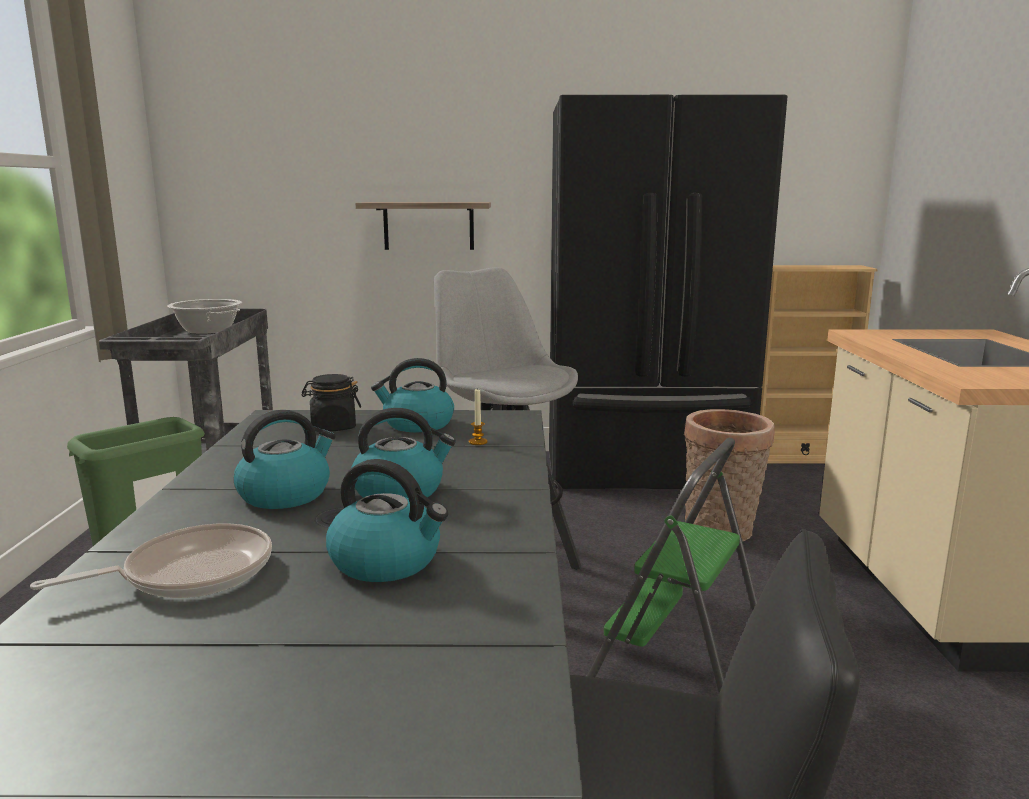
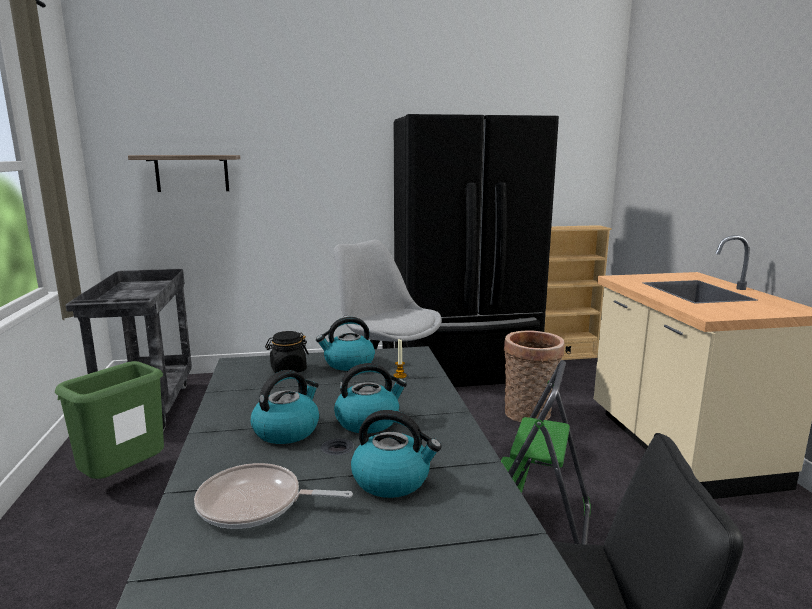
camera: 10 degrees left, 0 degrees up
(190, 573) = (256, 504): frying pan -> frying pan turned 135 degrees counterclockwise
(208, 331) = (140, 288): cooking pot -> none
(428, 225) = (304, 203): shelf -> shelf (192, 173)

